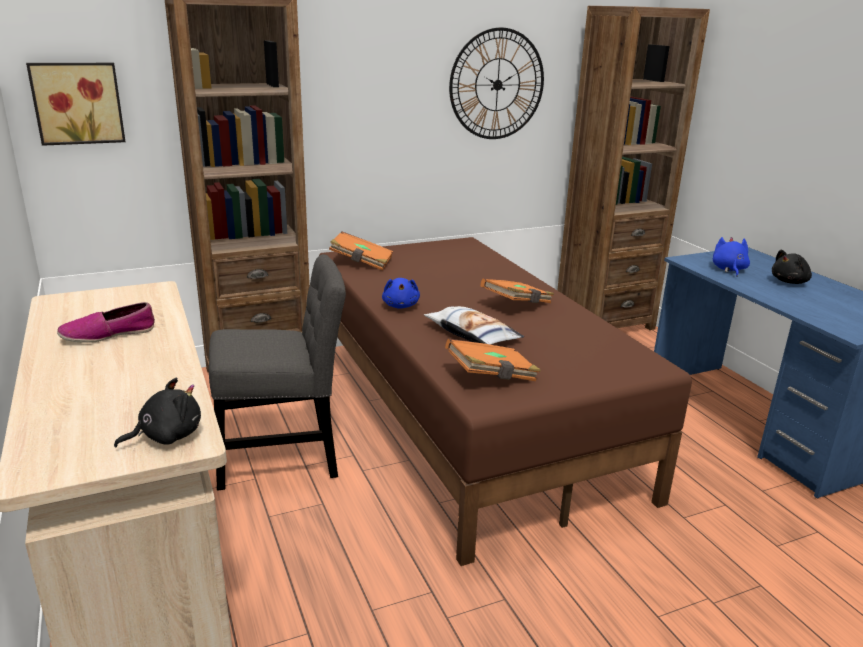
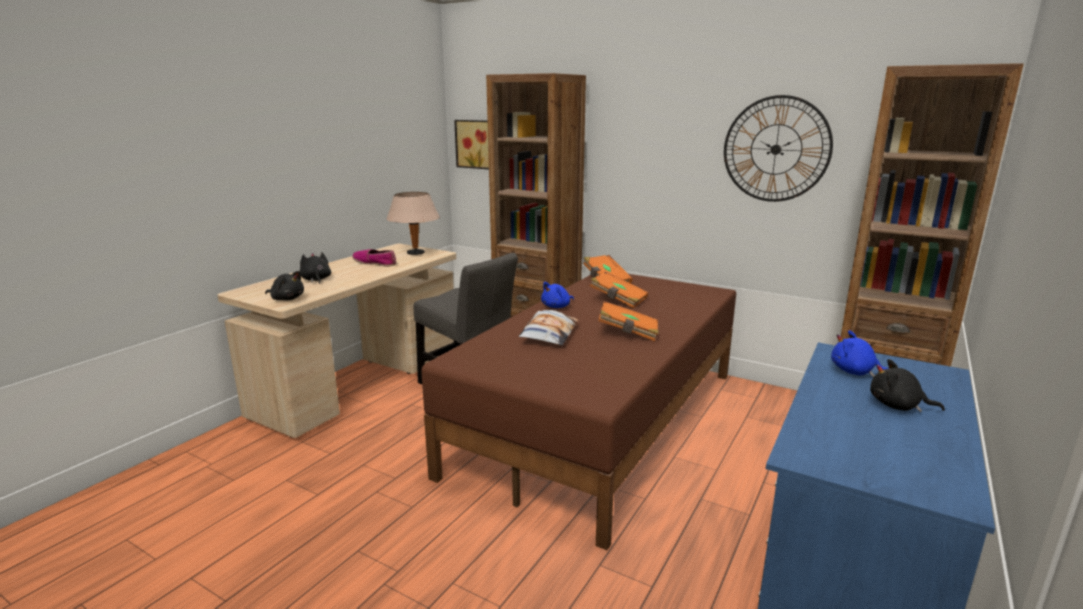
camera: 55 degrees right, 5 degrees down
(105, 393) = (316, 280): none -> black plush toy
(121, 301) = (415, 253): none -> beige table lamp
(492, 376) = (492, 354): orange book -> orange book (618, 300)
(728, 269) = (855, 372): blue plush toy -> blue plush toy turned 120 degrees counterclockwise

